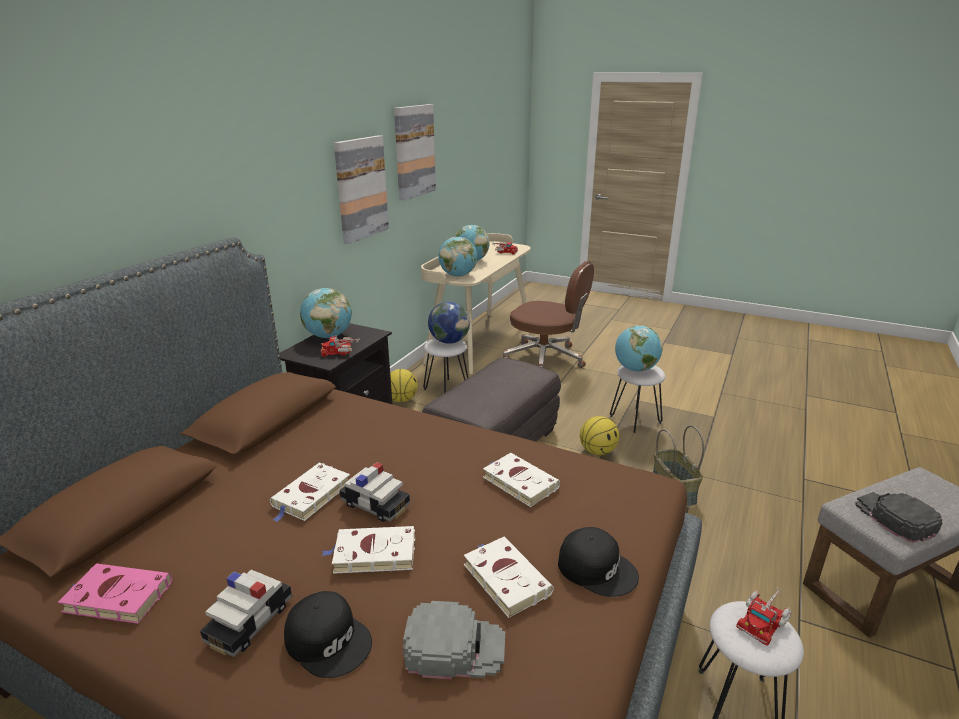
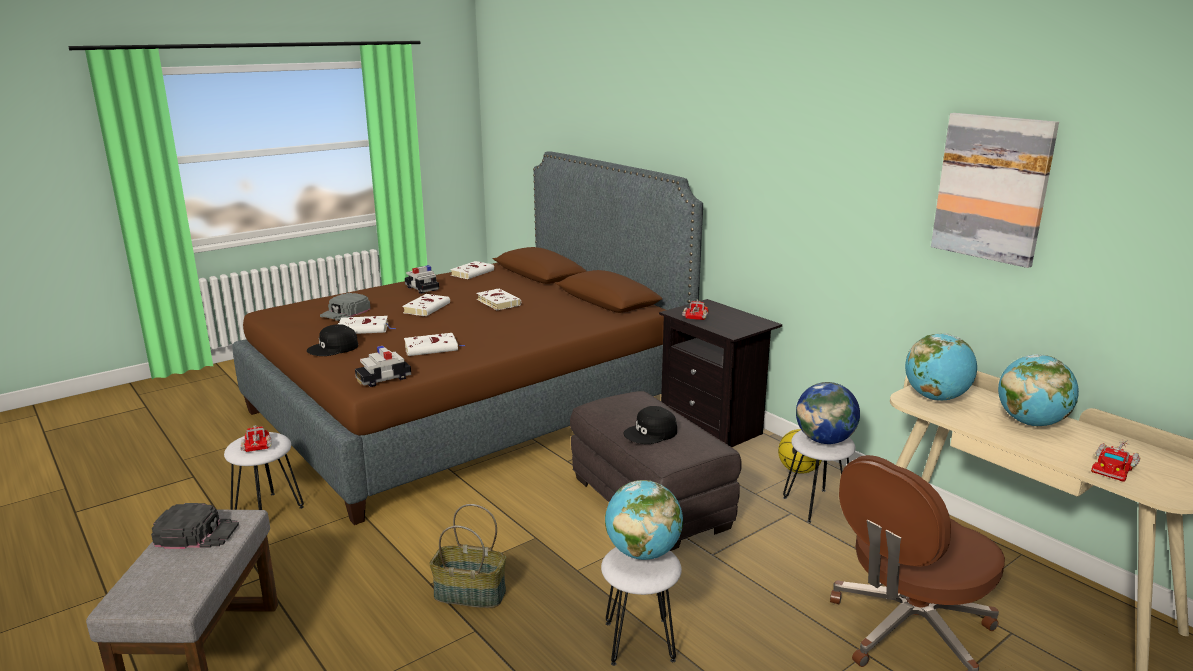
camera: 115 degrees right, 5 degrees down
(115, 597) = (473, 273): pink book -> white book
(328, 336) = (738, 317): globe -> none
(329, 639) = (389, 297): black cap -> black cap (651, 433)
(361, 188) = (860, 200): picture -> none
(375, 505) = (466, 313): toy car -> toy car (383, 378)
(598, 451) = (587, 571): basketball -> none

